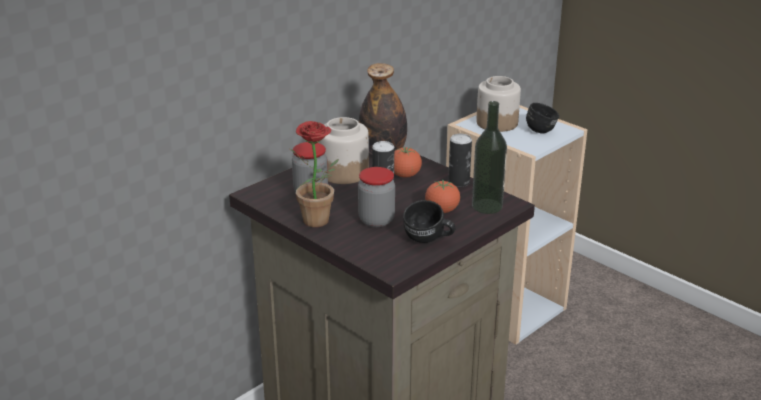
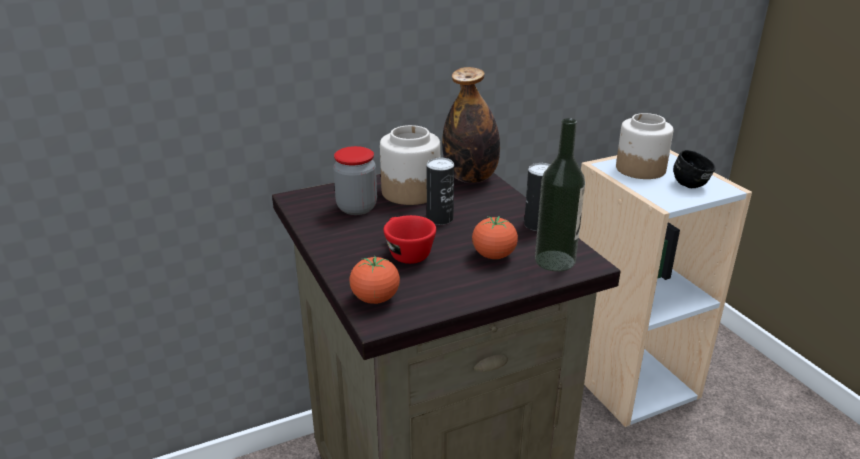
camera: 20 degrees right, 0 degrees up
(319, 223) = (338, 243): potted plant -> none
(376, 220) = (406, 253): jar -> red cup
(405, 175) = (478, 206): tomato -> tomato (375, 299)
(428, 240) = (450, 291): black mug -> none

